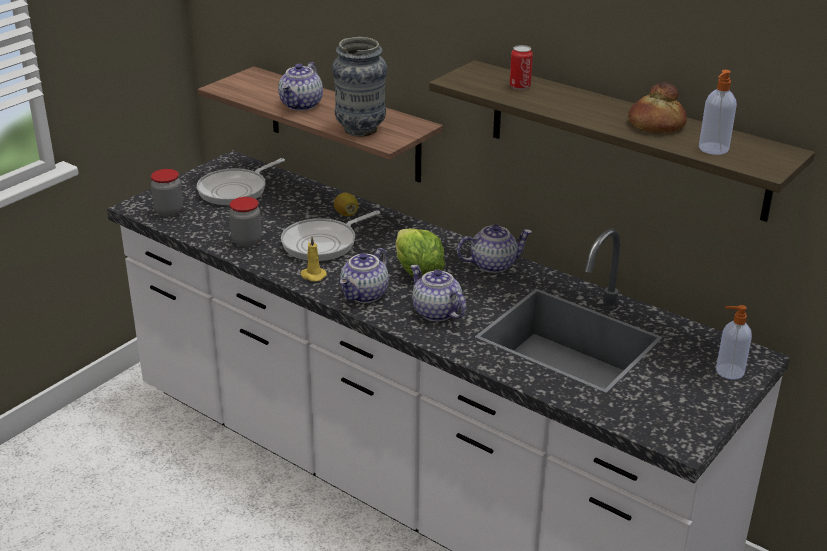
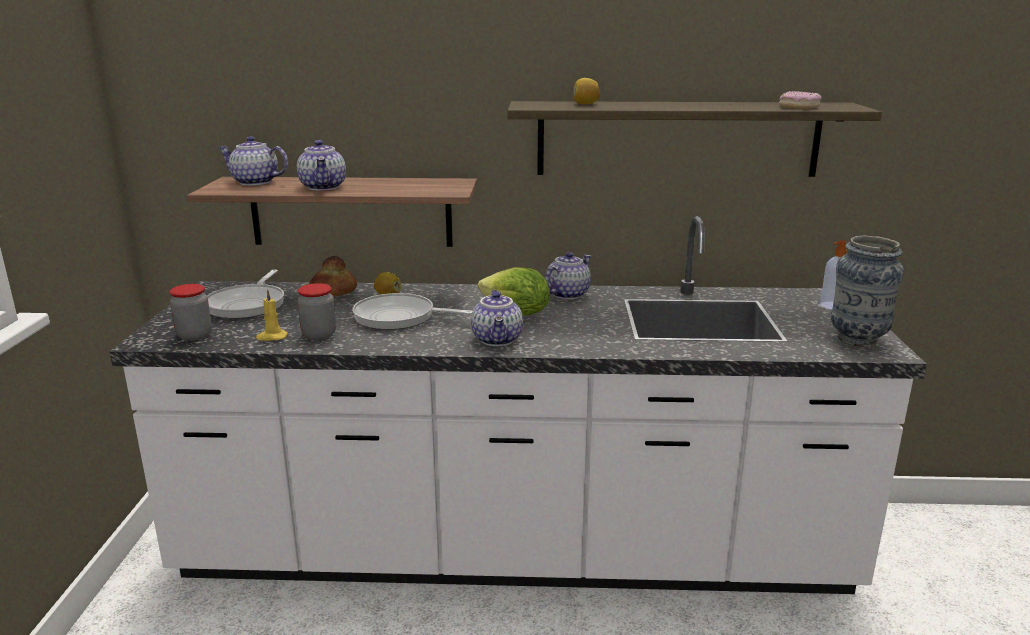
camera: 35 degrees left, 10 degrees down
(312, 275) = (426, 340): yellow candle -> yellow candle (271, 337)
(323, 243) = (399, 318): frying pan -> frying pan turned 90 degrees clockwise
(360, 130) = (413, 190): vase -> vase (857, 339)
(435, 312) = (577, 333): teapot -> teapot (254, 182)
(520, 86) = (585, 104): can -> lemon
(656, 125) = (731, 105): bread -> bread (333, 291)
(713, 149) = (799, 107): soap dispenser -> donut

